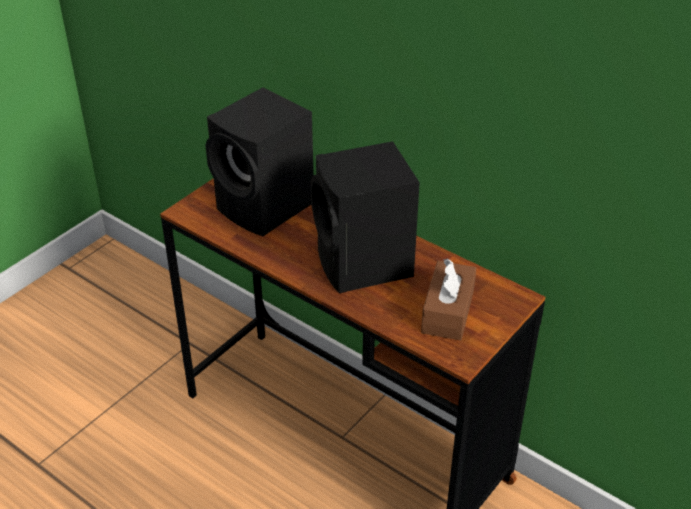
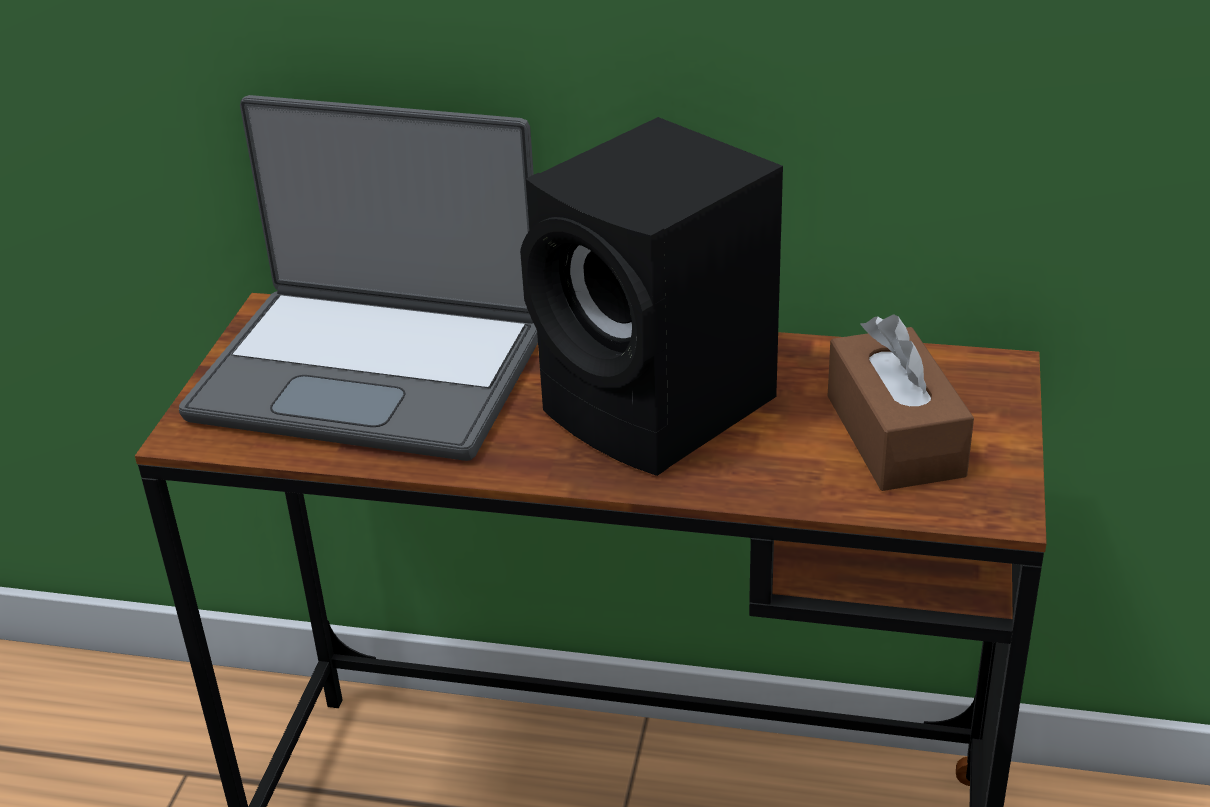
camera: 25 degrees left, 5 degrees down
(267, 208) = (373, 372): black speaker -> laptop

